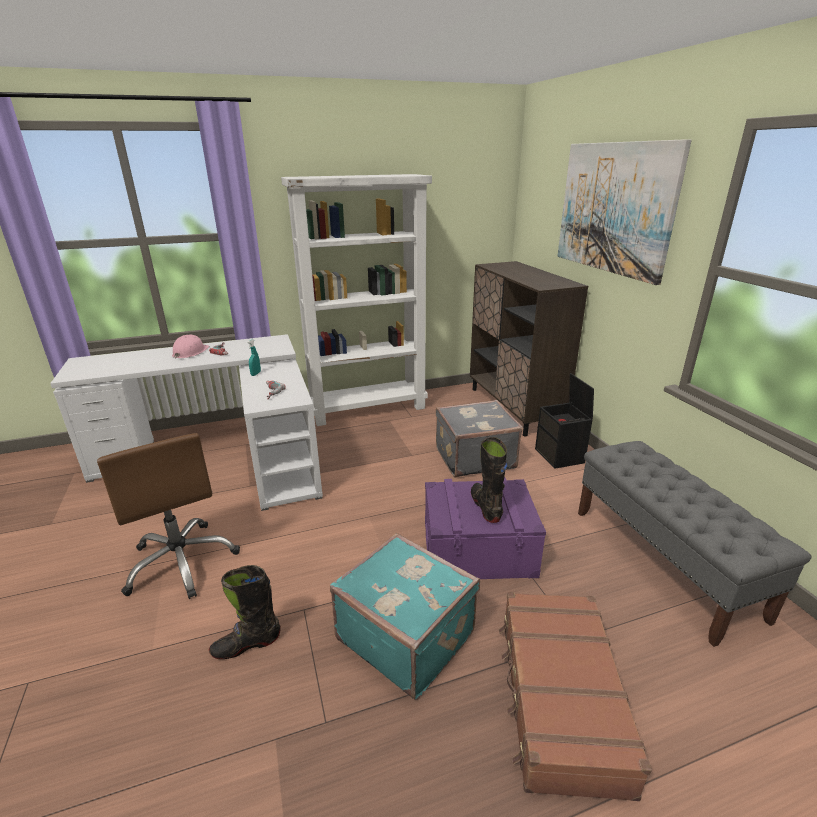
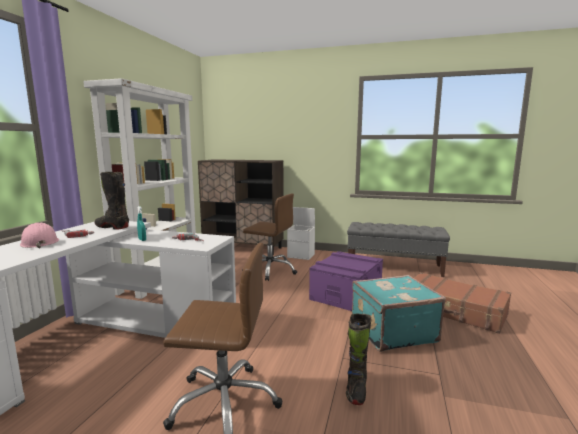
camera: 55 degrees left, 15 degrees down
(473, 457) = (270, 270): grey suitcase -> brown office chair
(486, 507) = (350, 262): black boot -> black boot (112, 227)
(560, 456) = (301, 255): black storage box -> white storage box
(614, 208) = (292, 118): picture -> none

